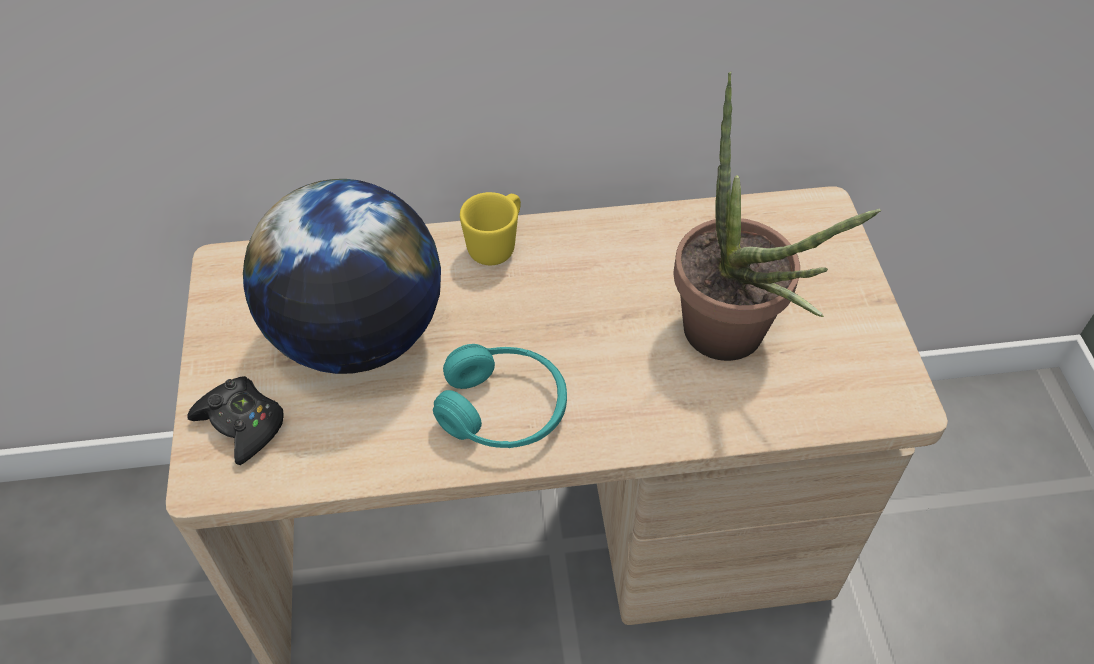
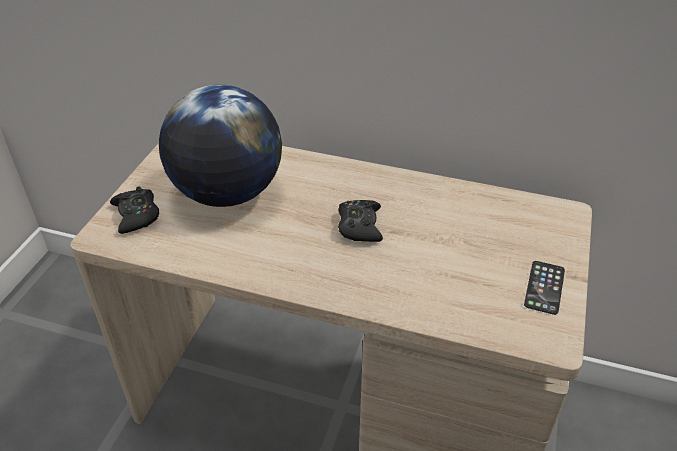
camera: 25 degrees right, 10 degrees down
(496, 245) = (338, 172): yellow mug -> none
(503, 410) = (283, 256): turquoise headphones -> none
(577, 323) = (360, 226): none -> black game controller
(732, 344) = (452, 268): potted plant -> none
(853, 329) = (544, 287): none -> phone

